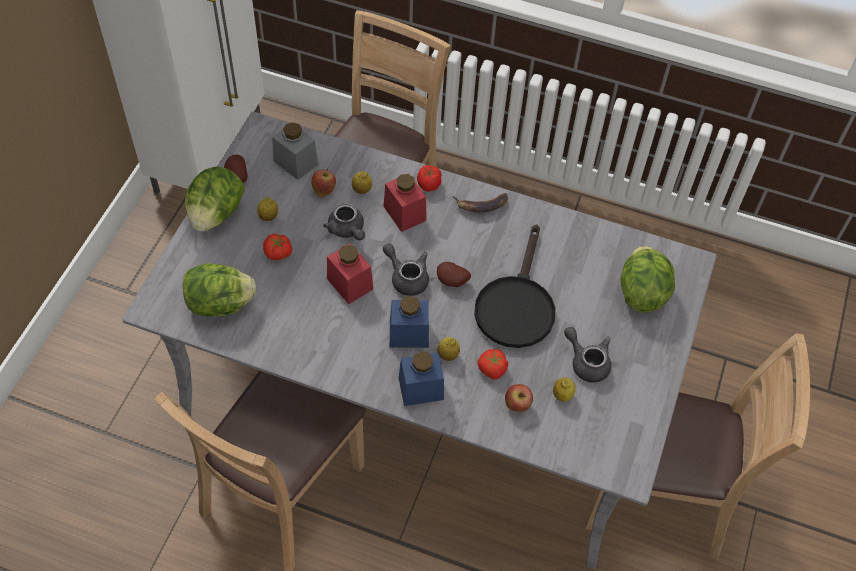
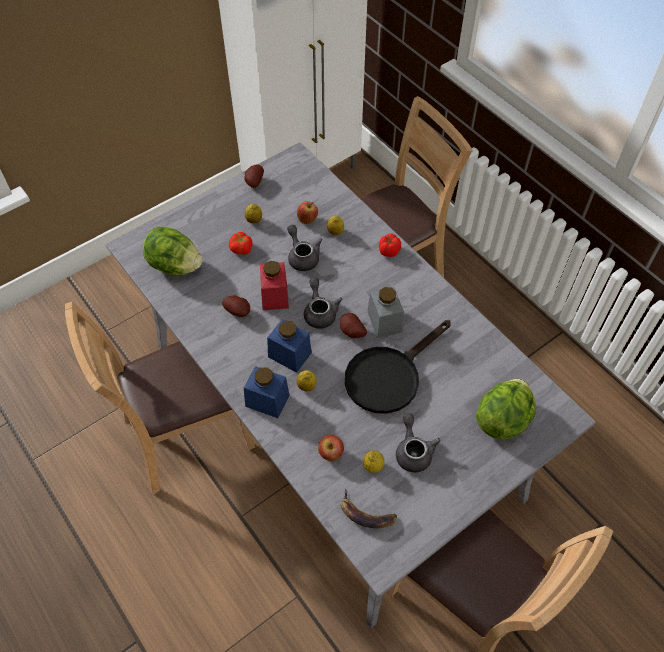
camera: 35 degrees right, 0 degrees up
(216, 214) = (220, 202): lettuce -> none
(295, 162) = (302, 191): grey jar -> grey jar (384, 321)
(325, 317) = (238, 311): none -> potato
(347, 230) = (302, 256): grey teapot -> grey teapot turned 150 degrees clockwise
(404, 213) = (354, 264): red jar -> none
(481, 205) = (418, 285): banana -> banana (365, 514)
(492, 369) = (332, 415): tomato -> none

